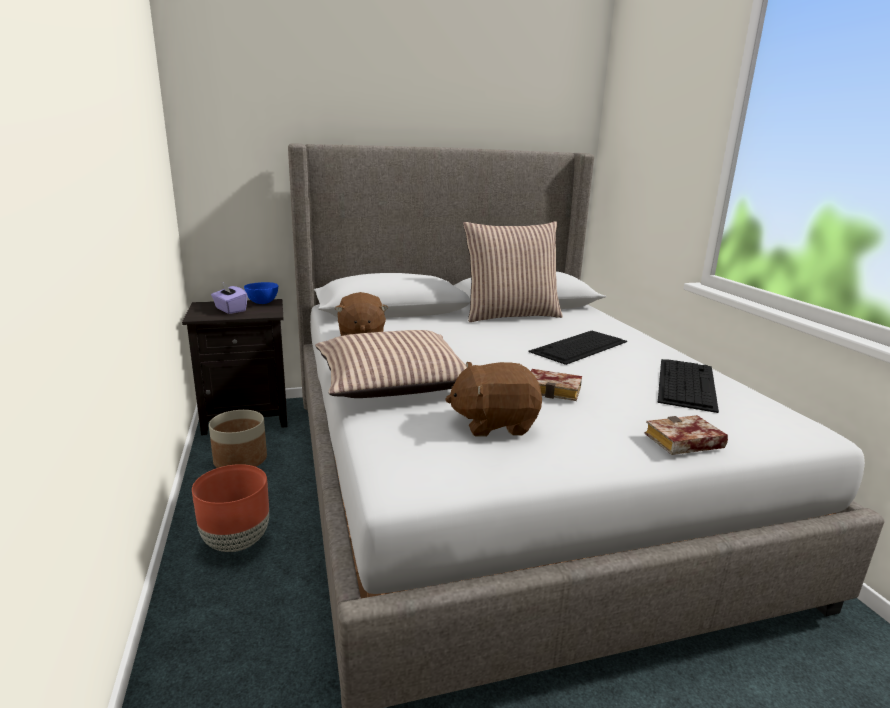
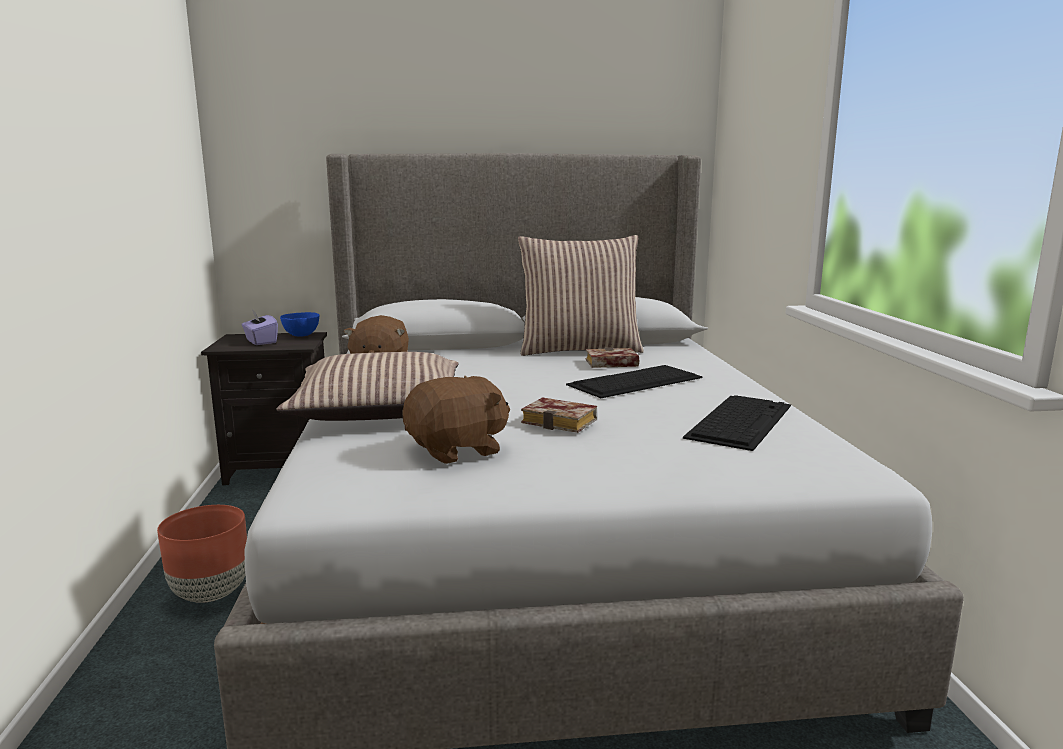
camera: 10 degrees right, 5 degrees down
(241, 460) = (253, 512): planter -> none
(494, 423) = (457, 450): brown plush toy -> brown plush toy turned 150 degrees clockwise
(682, 443) = (674, 477): book -> book (609, 364)

